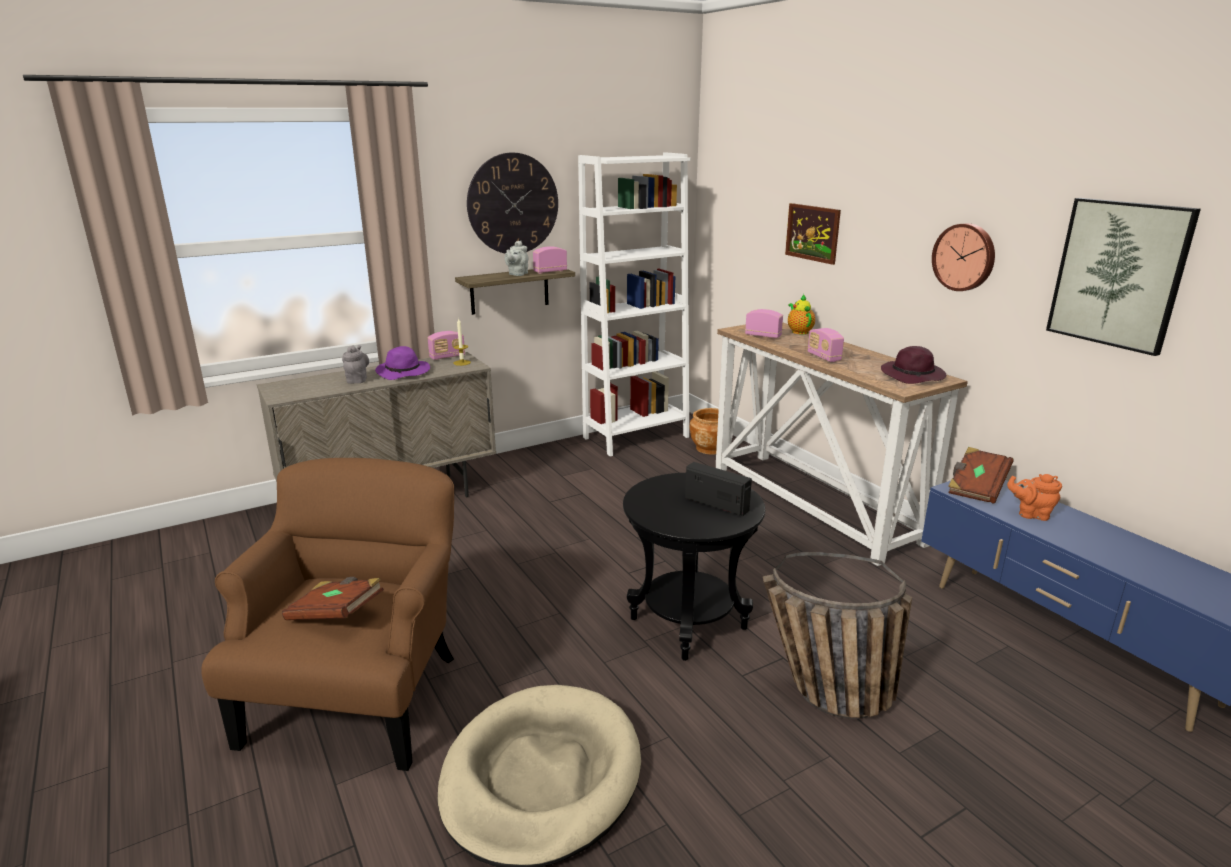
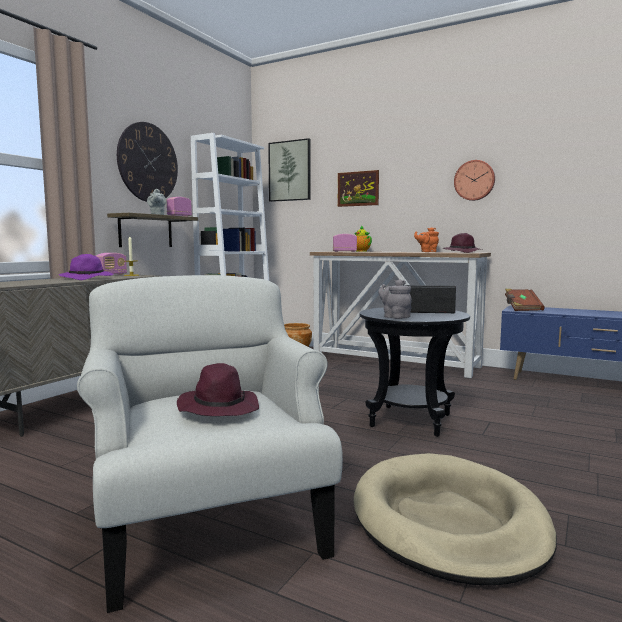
camera: 30 degrees left, 15 degrees down
(336, 614) = (218, 408): brown book -> purple hat
(357, 379) = (47, 281): grey teapot -> grey teapot (395, 317)
(359, 695) = (209, 525): brown armchair -> white armchair
(822, 696) = (539, 431): basket -> none
(824, 357) = (400, 252): radio -> none
(1031, 514) = (565, 311): orange teapot -> orange teapot (427, 252)
(1119, 274) = (574, 169): picture -> picture (290, 171)

